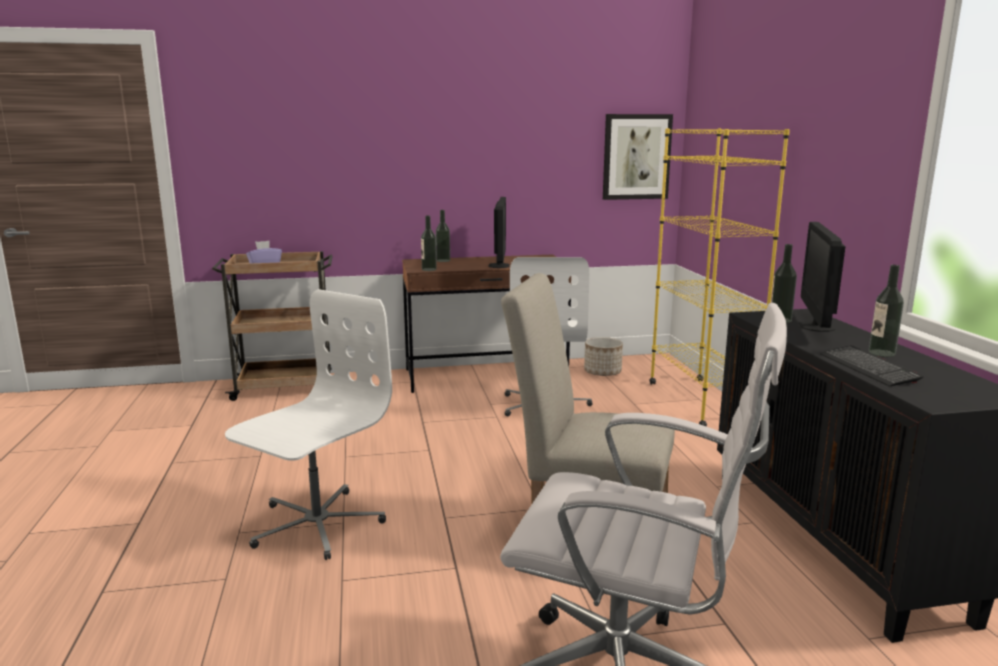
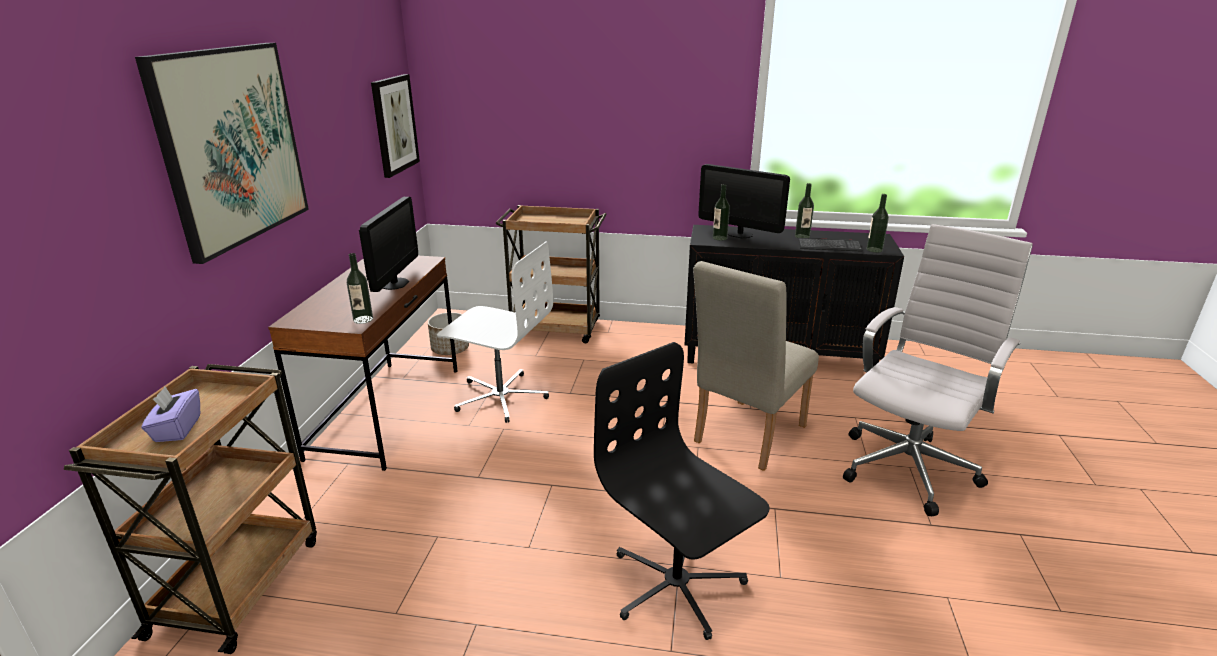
camera: 70 degrees left, 10 degrees up
(316, 524) = (676, 585): white office chair -> black office chair
(410, 132) = (232, 146): none -> picture
(443, 260) = (320, 305): bottle -> bottle (874, 249)
(499, 265) = (394, 284): monitor -> monitor turned 75 degrees clockwise
(700, 401) = (556, 329): yellow bookcase -> brown cart

